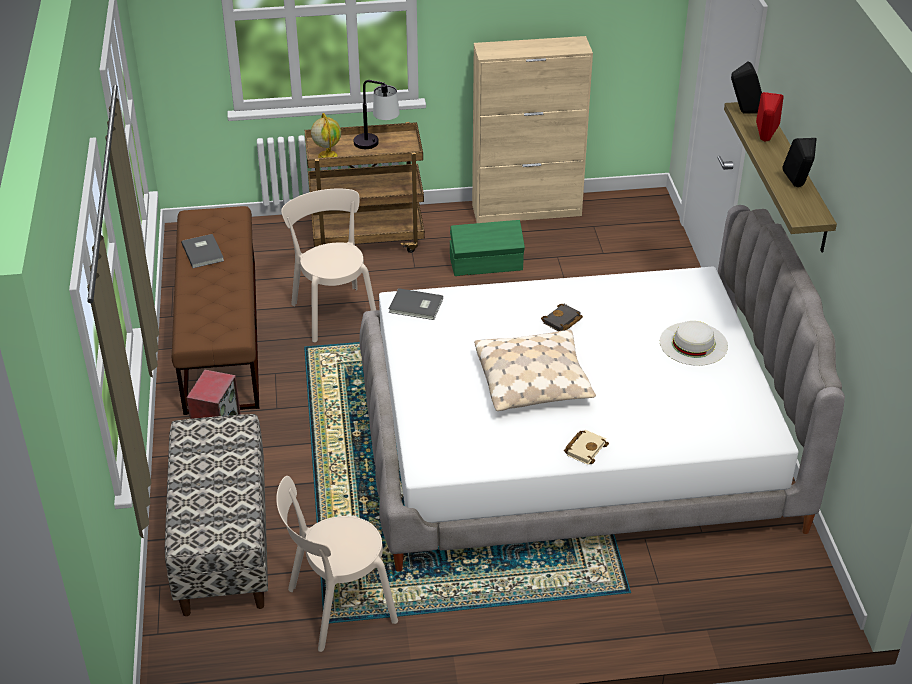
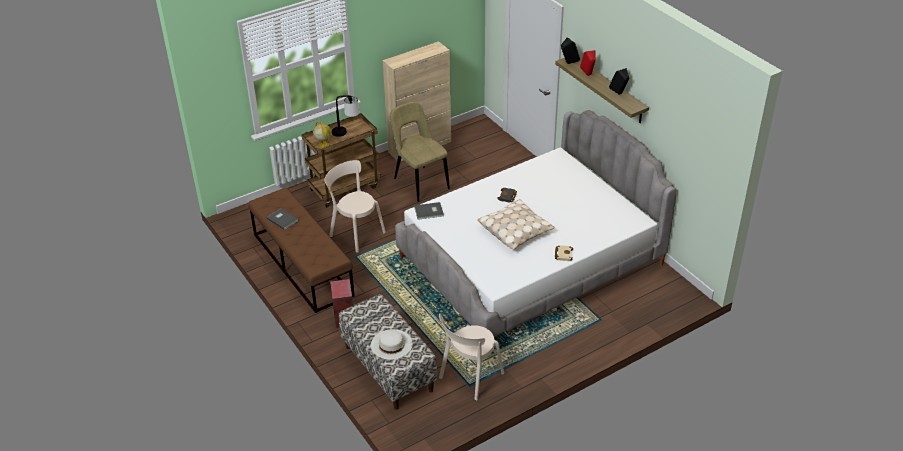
camera: 25 degrees left, 0 degrees up
(487, 264) = (419, 182): green storage box -> beige chair
(693, 343) = (577, 188): white hat -> white hat (391, 344)

